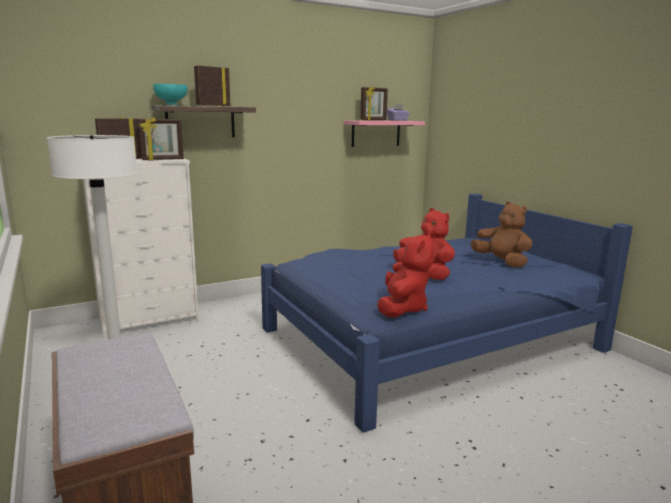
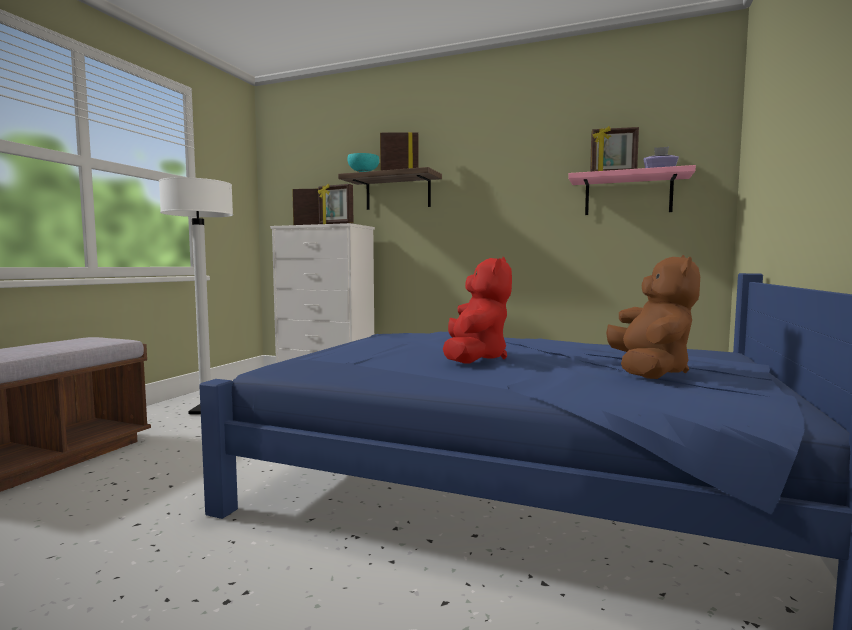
camera: 50 degrees right, 10 degrees down
(402, 308) = (319, 370): red plush toy -> none

